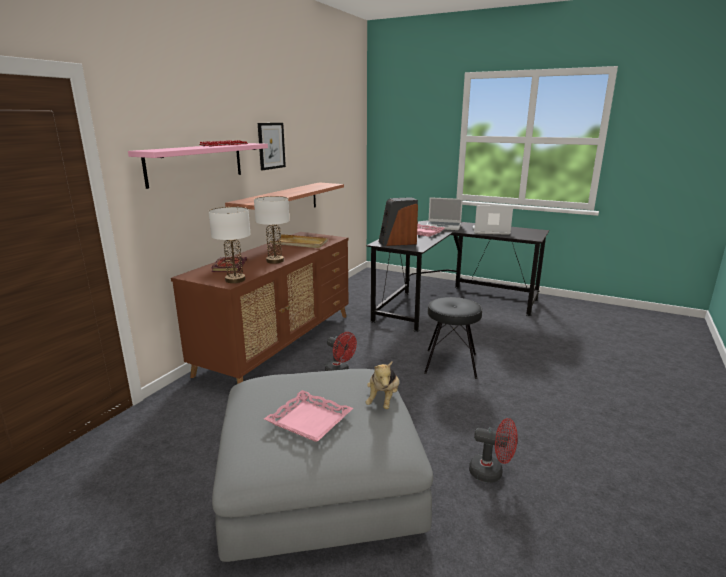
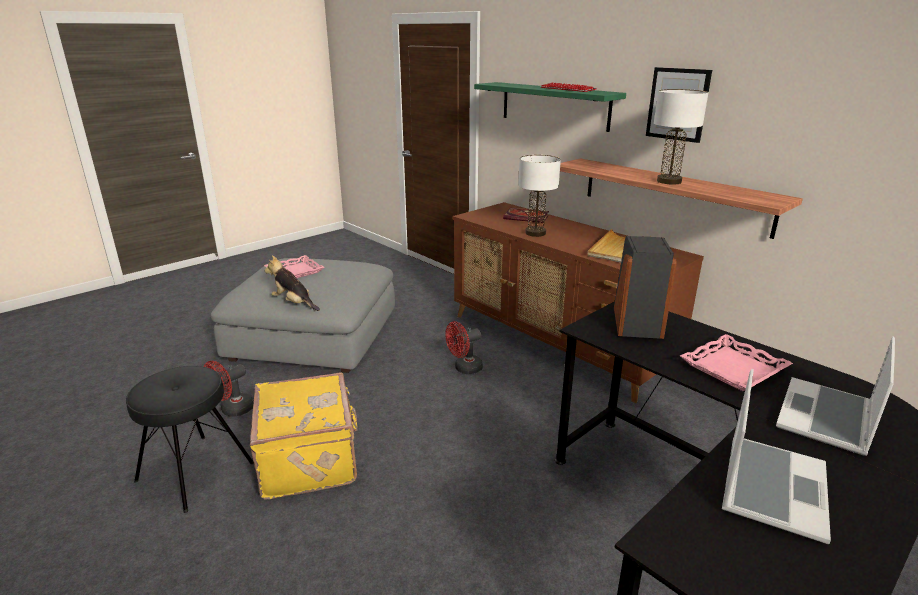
camera: 110 degrees right, 5 degrees up
(196, 163) = (554, 105): pink shelf -> green shelf
(235, 280) = (478, 218): table lamp -> table lamp (669, 181)
(450, 364) = (430, 458): black stool -> black stool (195, 471)
(497, 405) = (310, 459): none -> yellow suitcase

